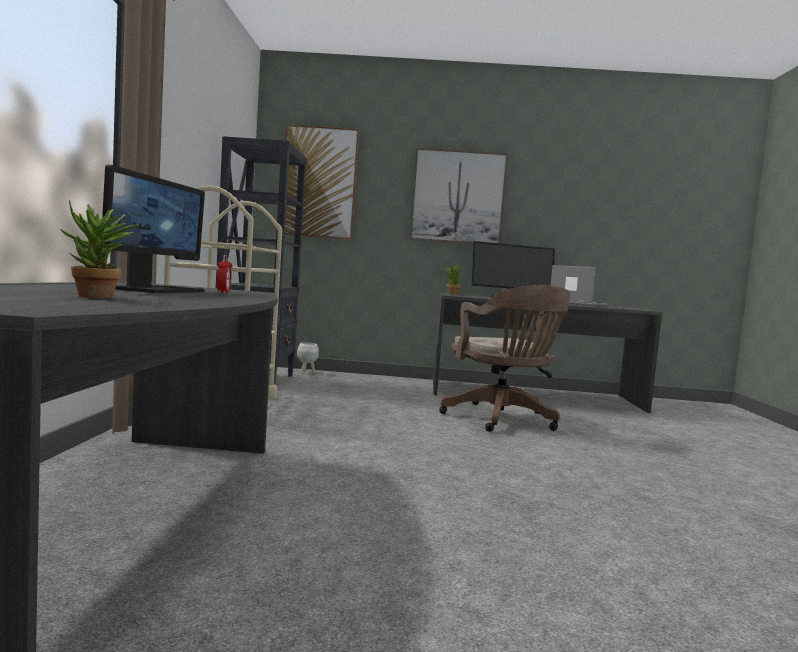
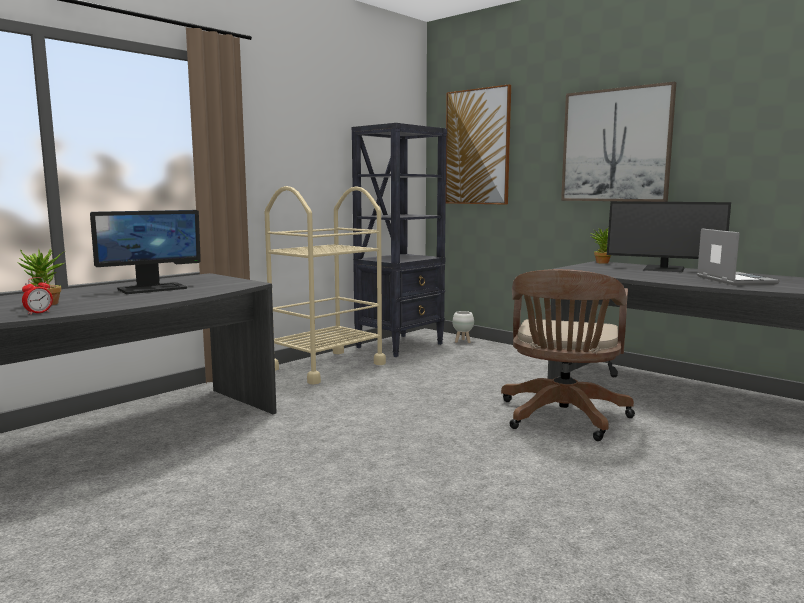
camera: 40 degrees right, 5 degrees up
(223, 293) = (199, 289): alarm clock -> alarm clock (38, 313)

